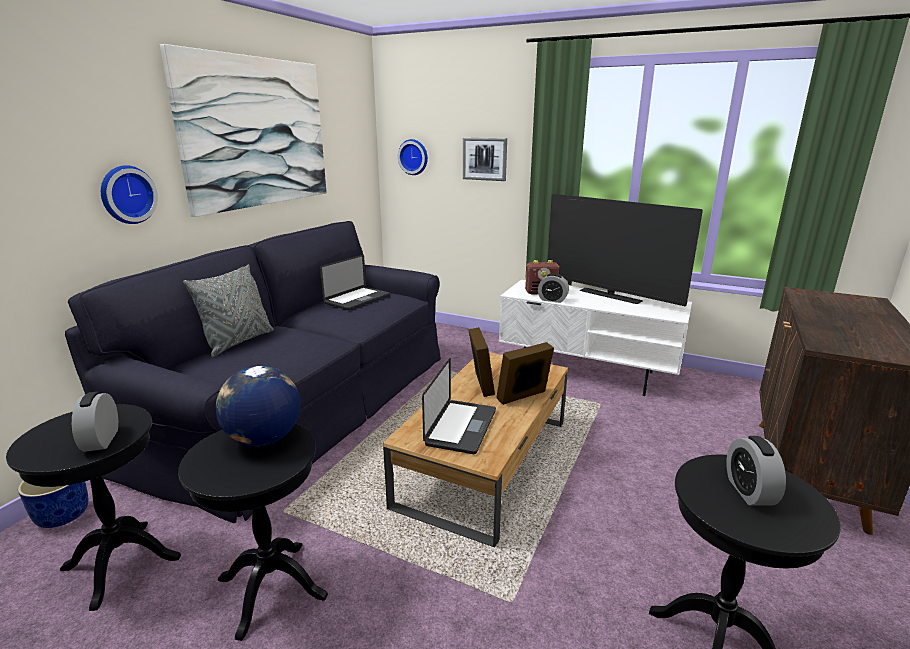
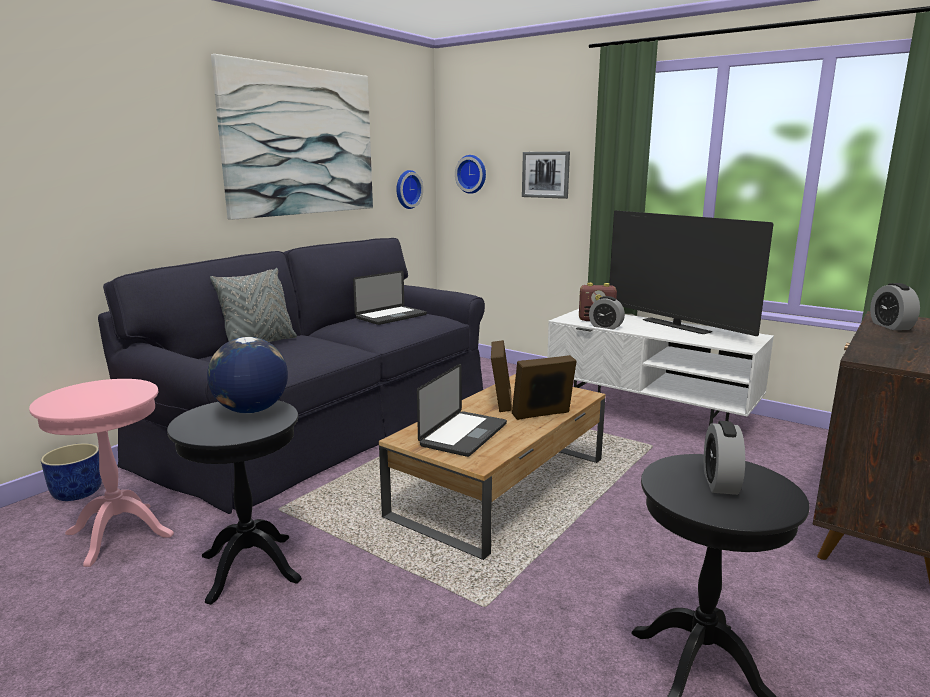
camera: 10 degrees right, 5 degrees down
(101, 440) = (110, 401): alarm clock -> alarm clock (890, 326)
(121, 563) = (119, 534): black side table -> pink side table
(126, 194) = (167, 192): wall clock -> wall clock (406, 189)

